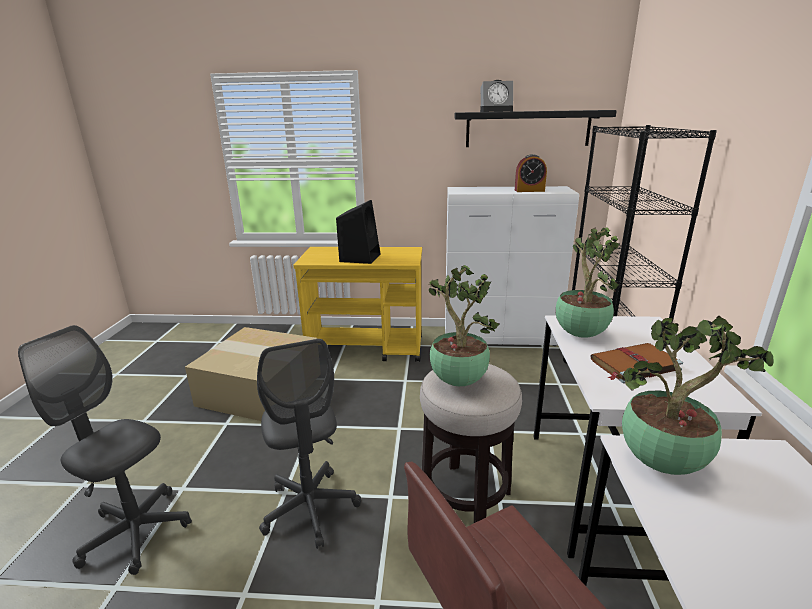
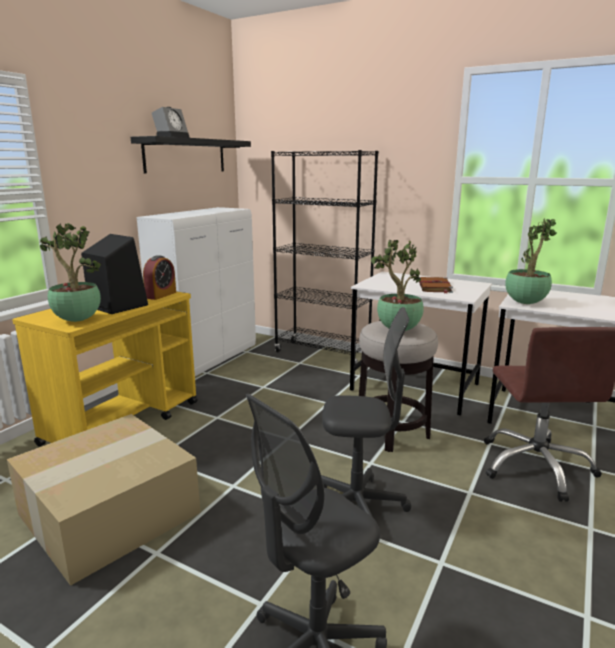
camera: 65 degrees left, 5 degrees down
(529, 190) = (214, 211): alarm clock -> alarm clock (161, 295)
(579, 334) = (387, 286): potted plant -> potted plant (76, 320)

